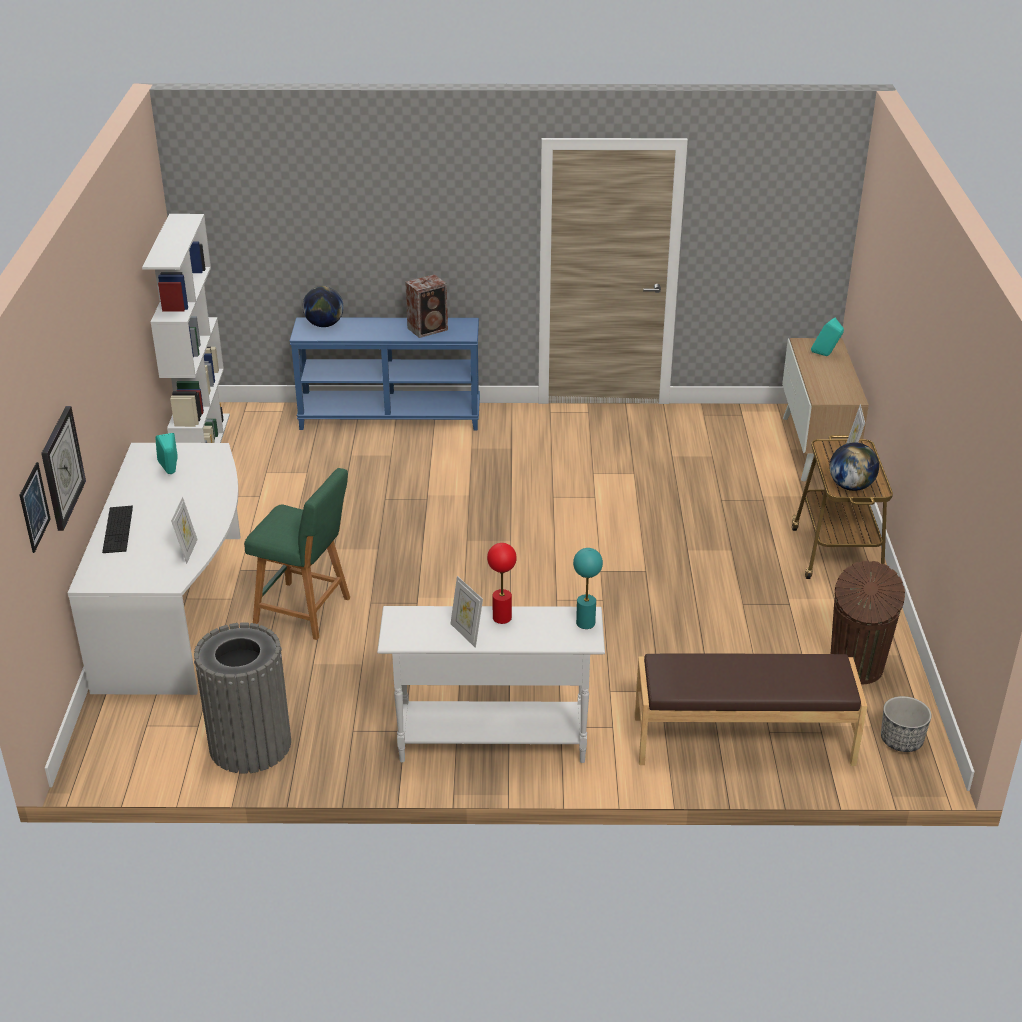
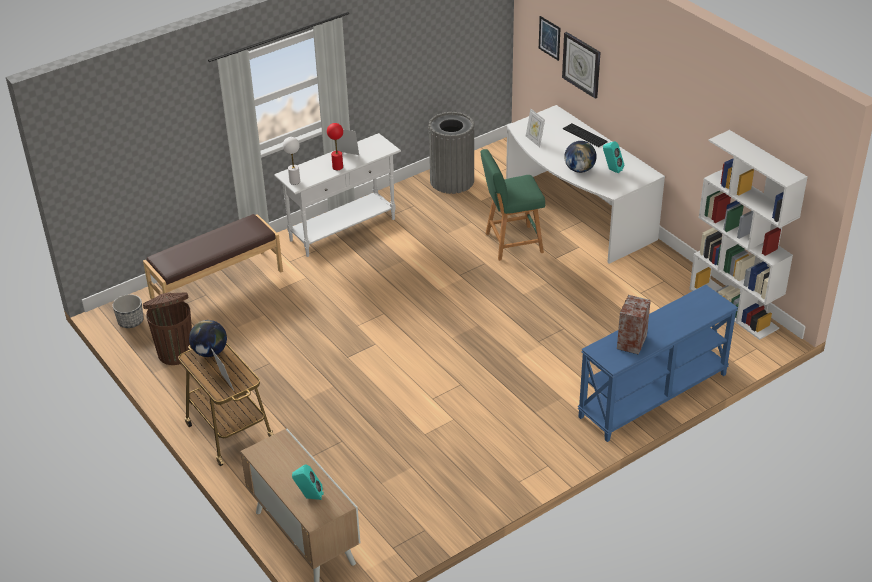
camera: 145 degrees right, 5 degrees up
(324, 325) = (706, 309): globe -> globe (579, 169)
(585, 623) = (295, 181): turquoise table lamp -> white table lamp

